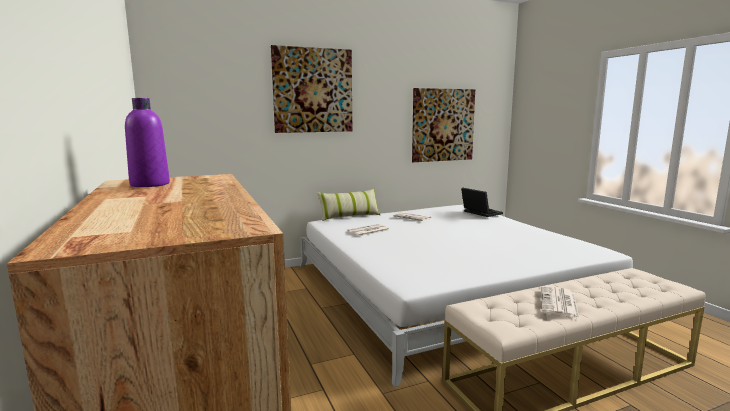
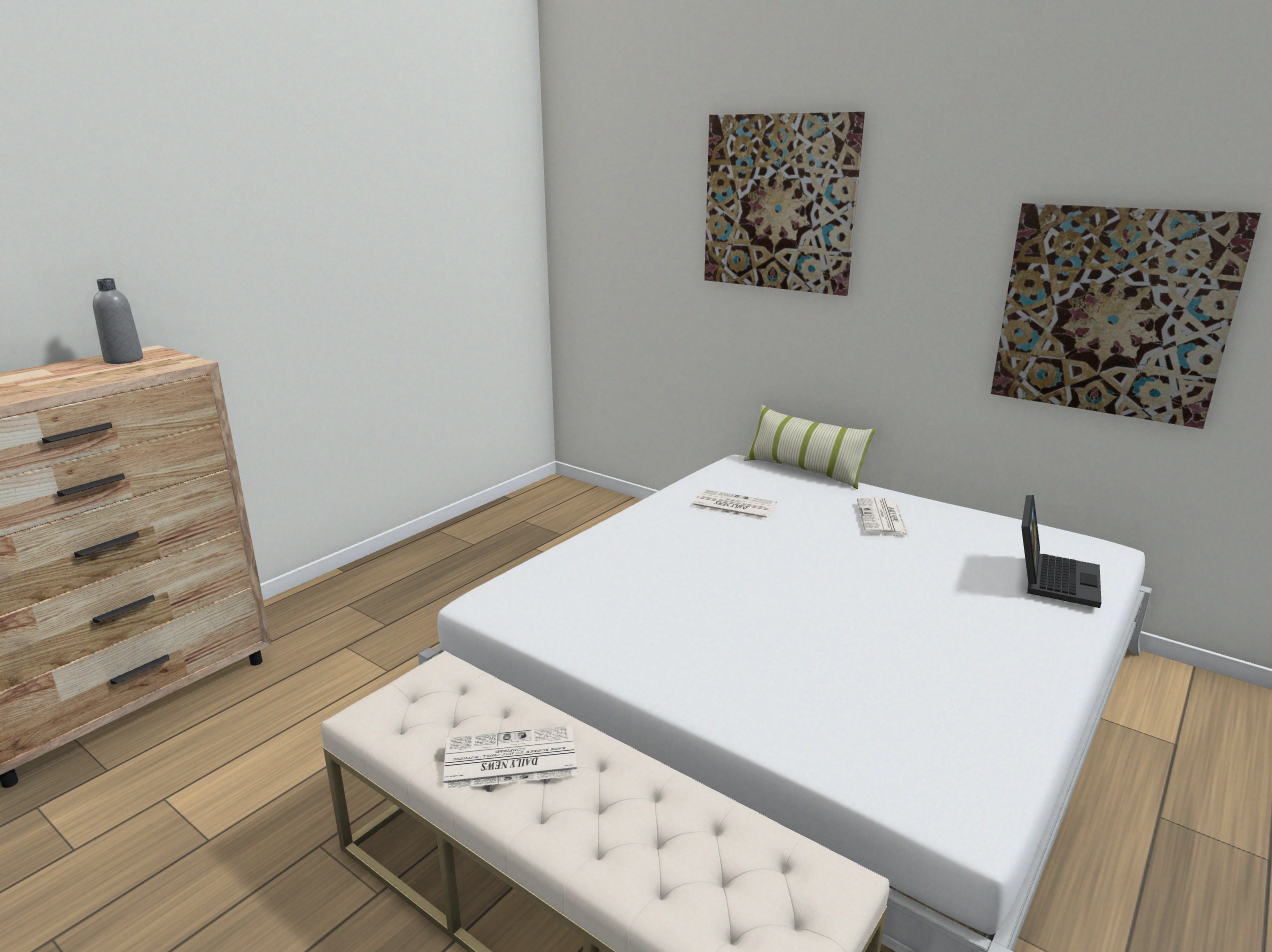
camera: 60 degrees right, 10 degrees up
(150, 184) = (124, 360): purple bottle -> grey bottle

